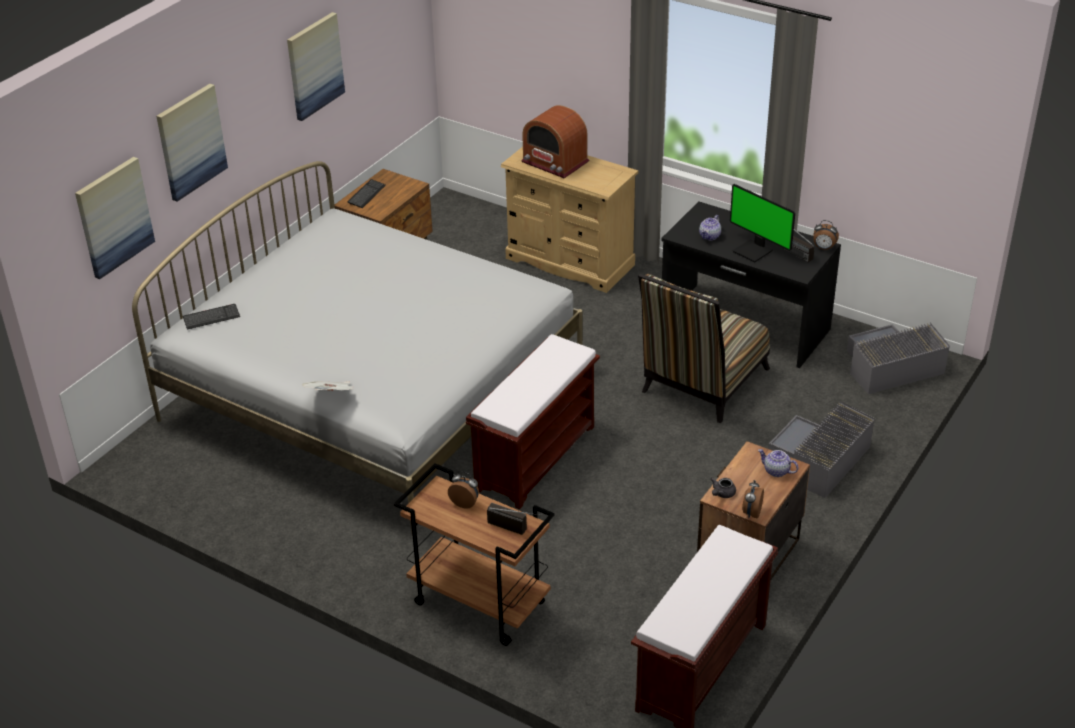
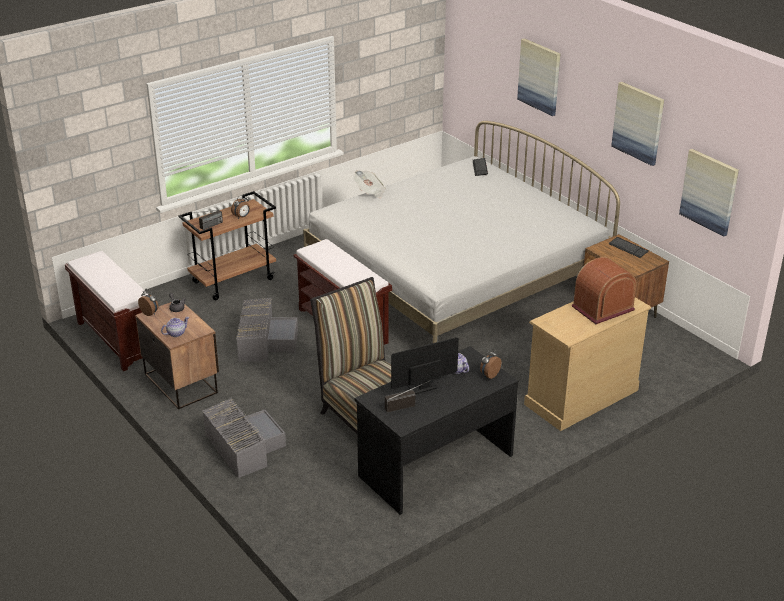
camera: 110 degrees right, 5 degrees down
(114, 217) = (488, 69): picture -> picture (709, 191)
(823, 248) = (399, 424): alarm clock -> alarm clock (489, 375)
(889, 367) = (324, 530): grey storage box -> grey storage box (264, 340)

